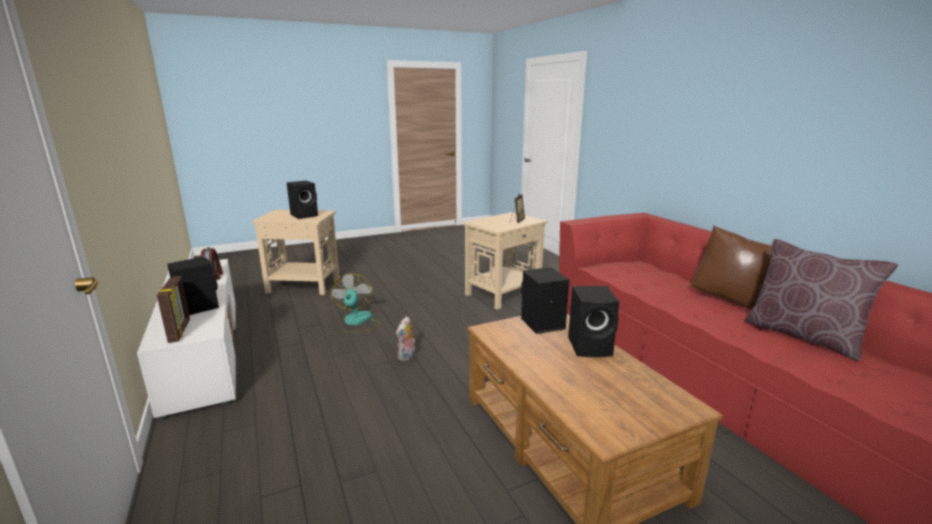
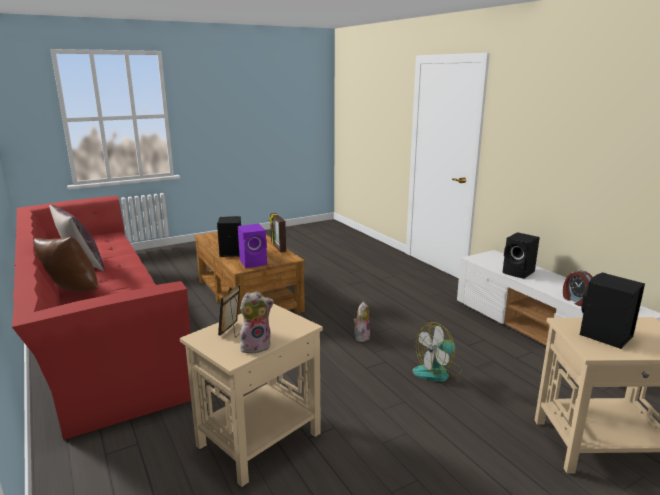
camera: 175 degrees right, 0 degrees up
(180, 331) = (494, 259): picture frame -> picture frame (278, 248)
(357, 322) = (438, 372): fan -> fan turned 75 degrees clockwise
(501, 217) = (256, 346): none -> plush toy
(541, 324) = (254, 262): black speaker -> purple speaker

